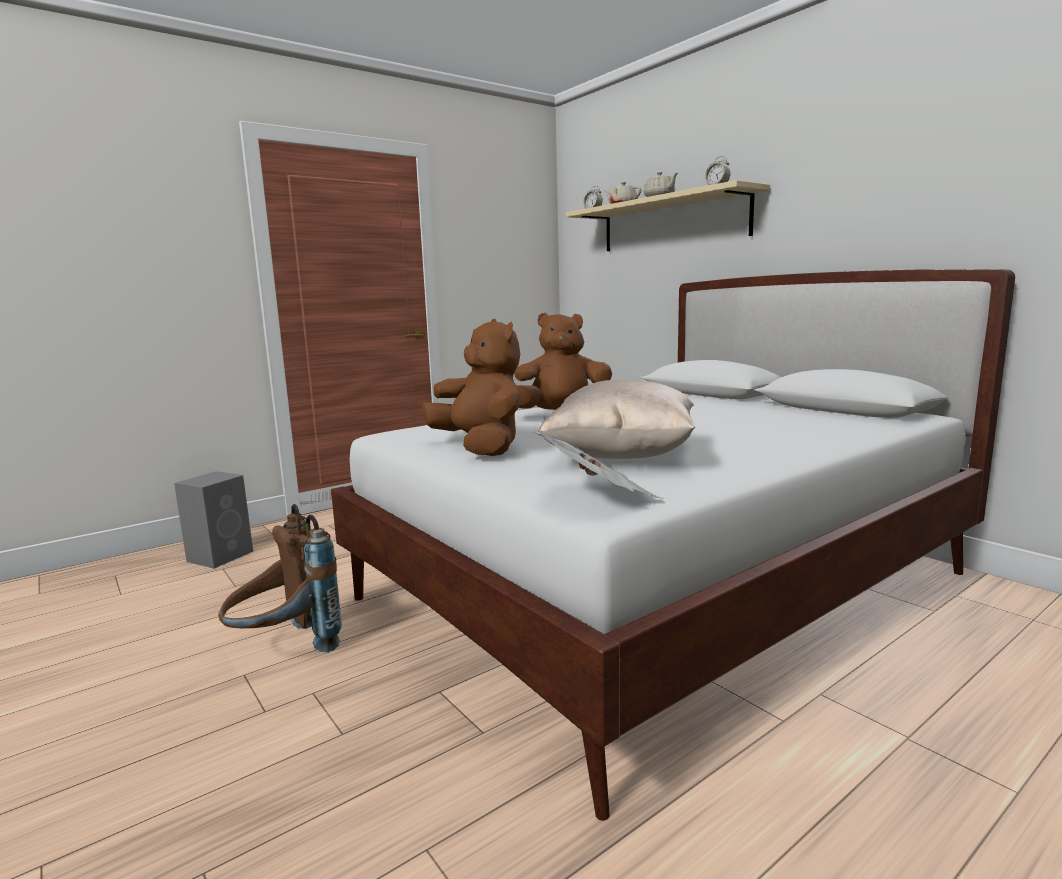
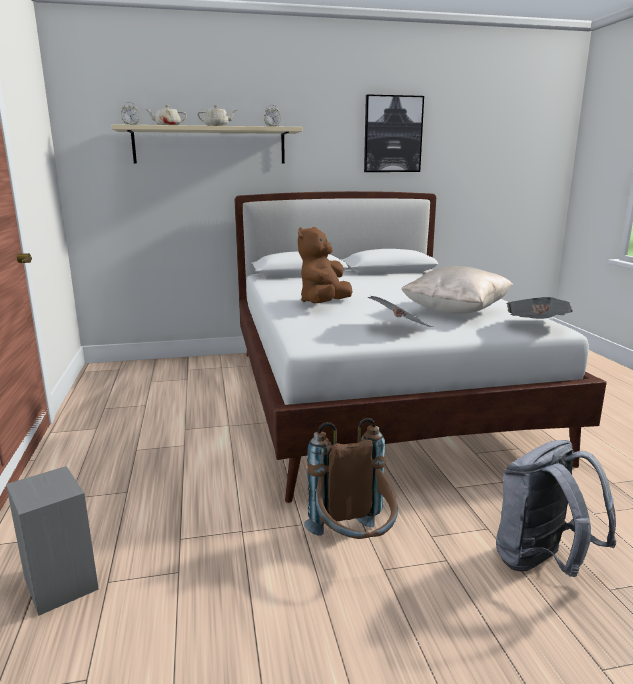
camera: 65 degrees left, 5 degrees up
(264, 793) = (541, 564): none -> grey backpack
(480, 448) = (400, 329): brown plush toy -> newspaper
(935, 163) = (392, 134): none -> picture

